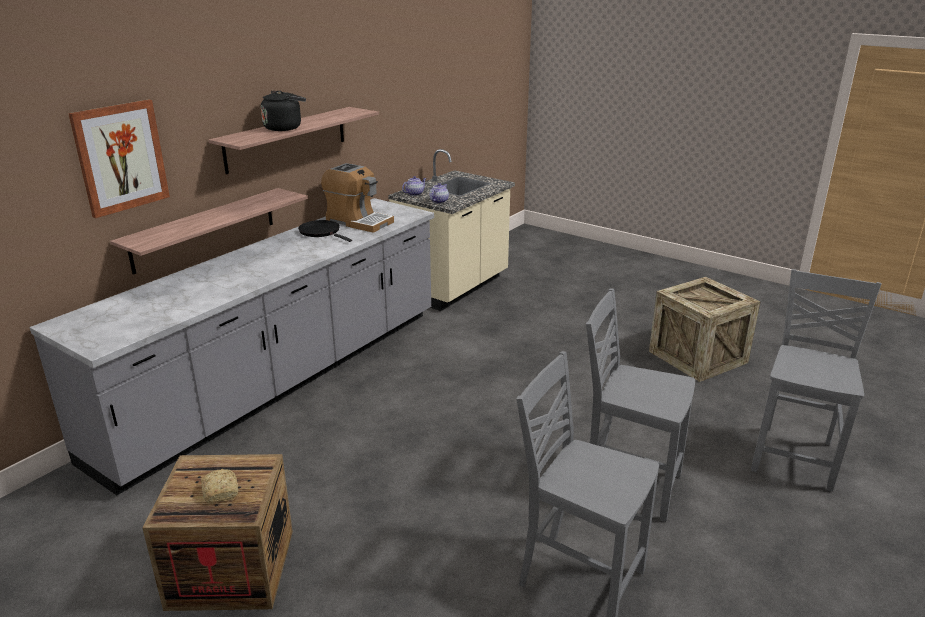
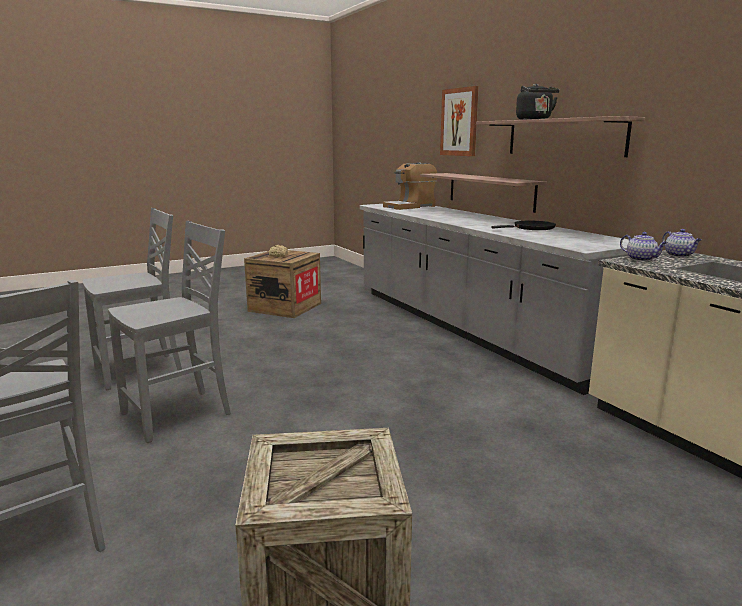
camera: 115 degrees right, 10 degrees down
(358, 221) = (559, 235): coffee machine -> coffee machine (410, 206)

